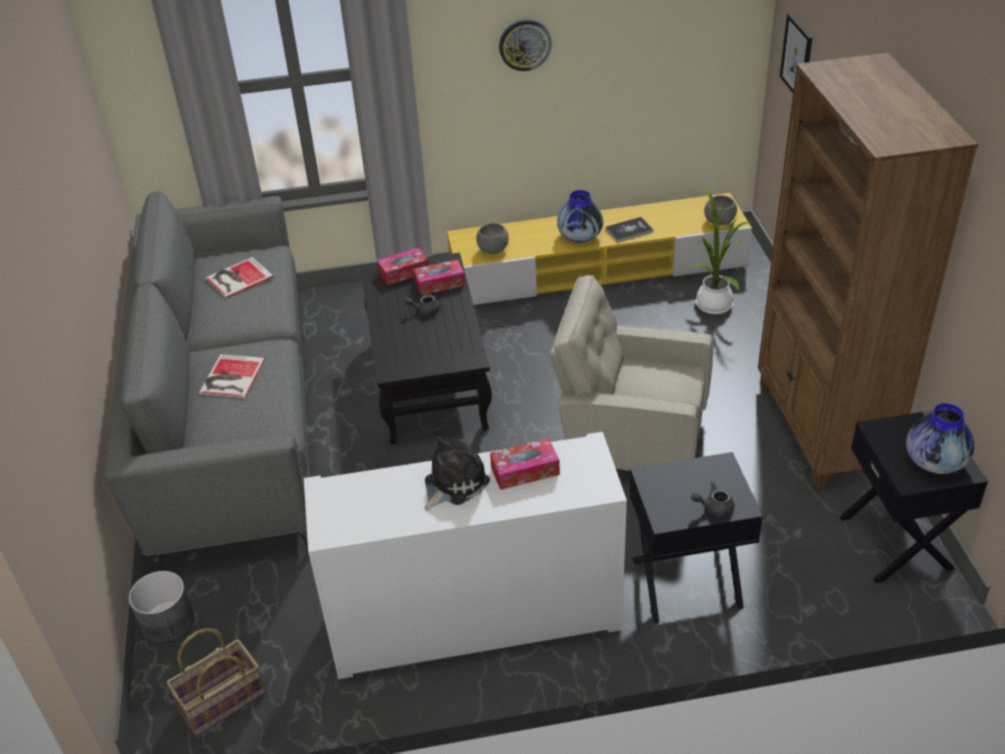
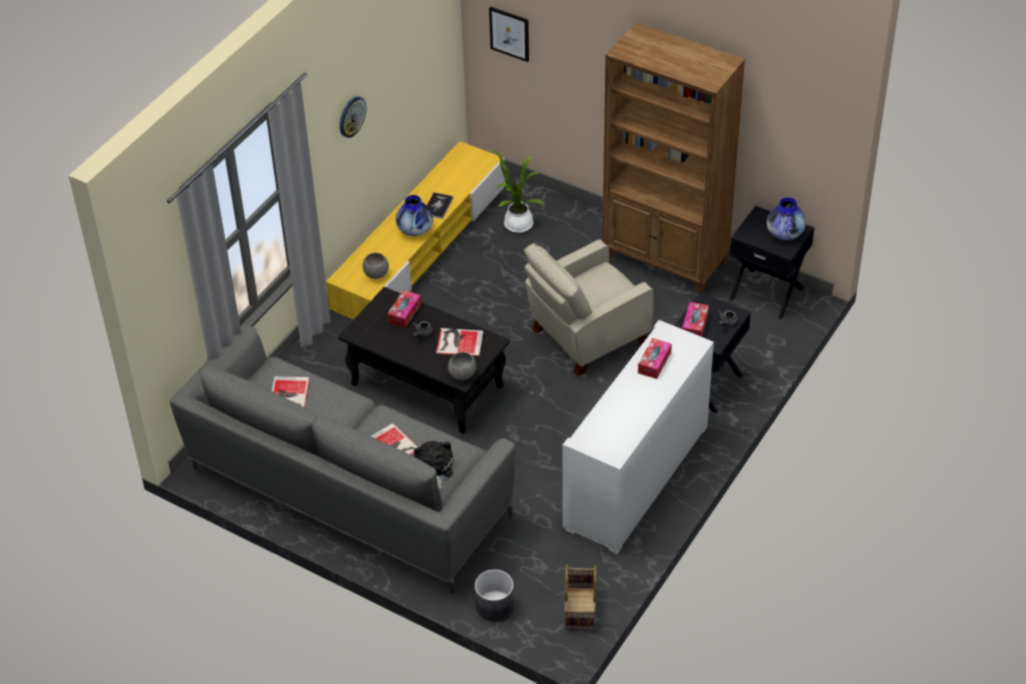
camera: 50 degrees left, 5 degrees up
(404, 272) = (372, 321): tissue box -> tissue box (695, 325)
(442, 337) = (458, 342): none -> book
(453, 483) = (633, 392): plush toy -> plush toy (434, 469)
(720, 222) = (482, 166): grey bowl -> grey bowl (463, 374)

